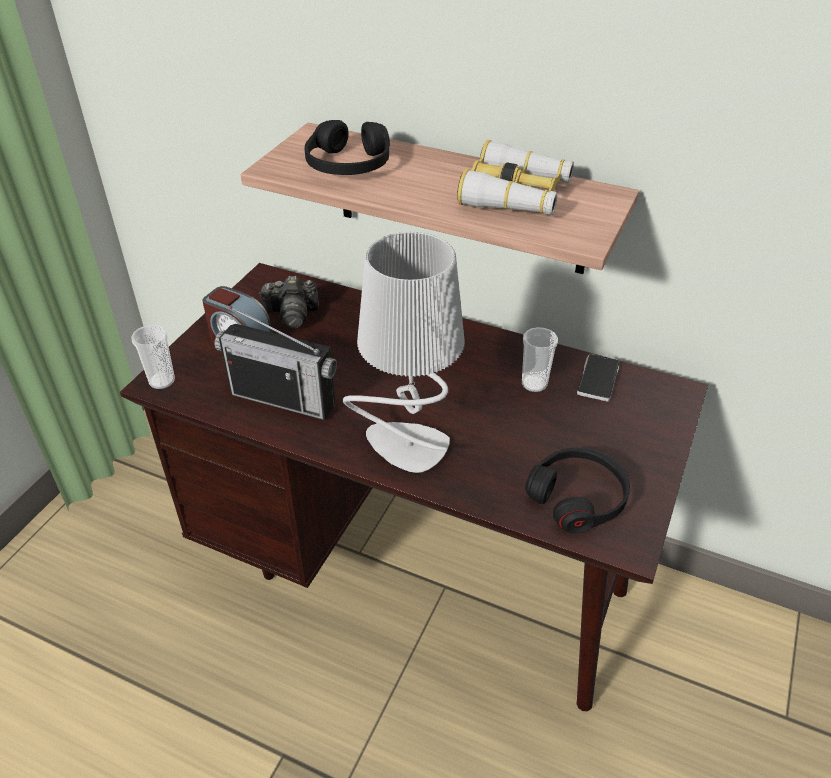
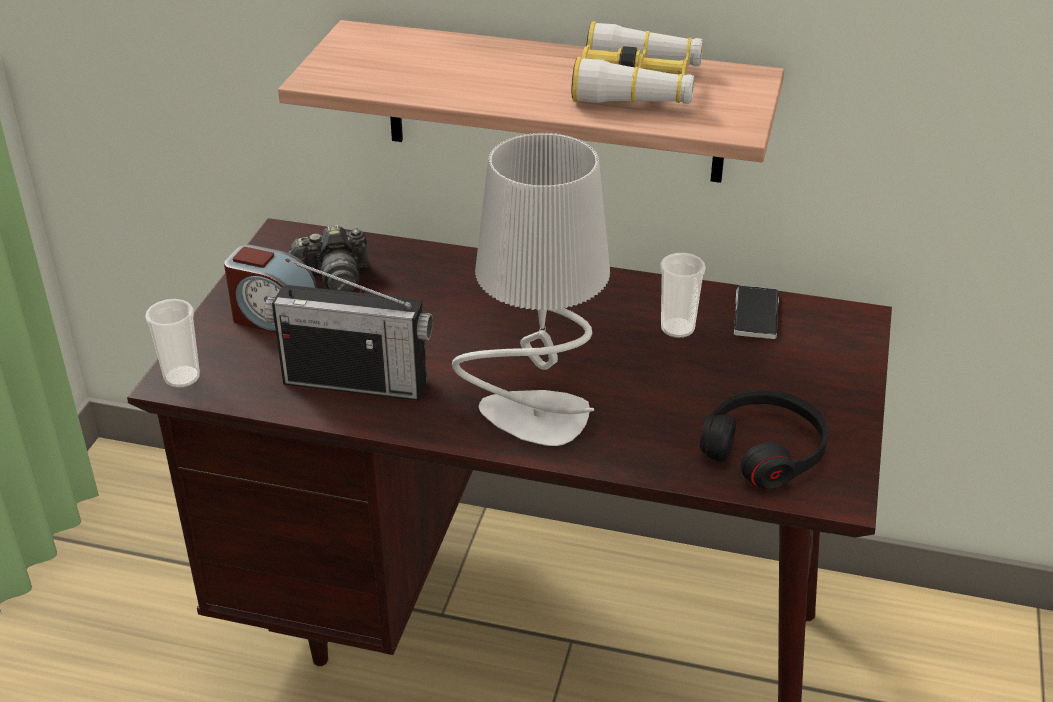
camera: 10 degrees left, 5 degrees down
(348, 164) = (415, 66): black headphones -> none

